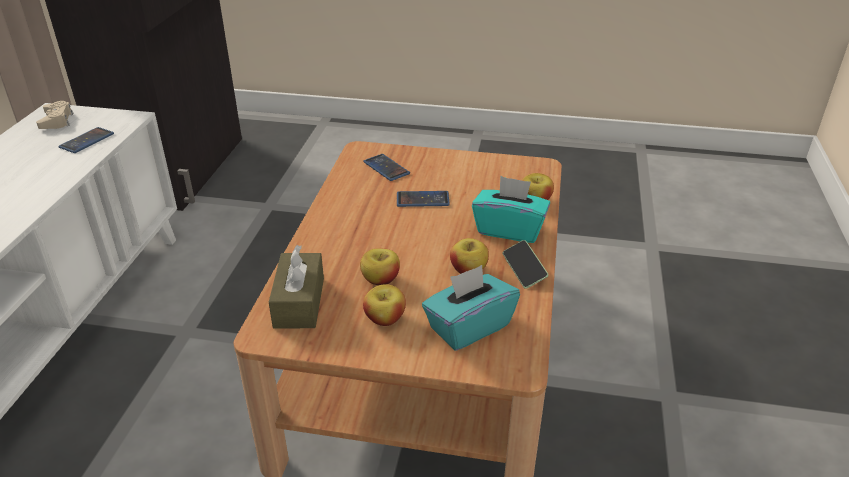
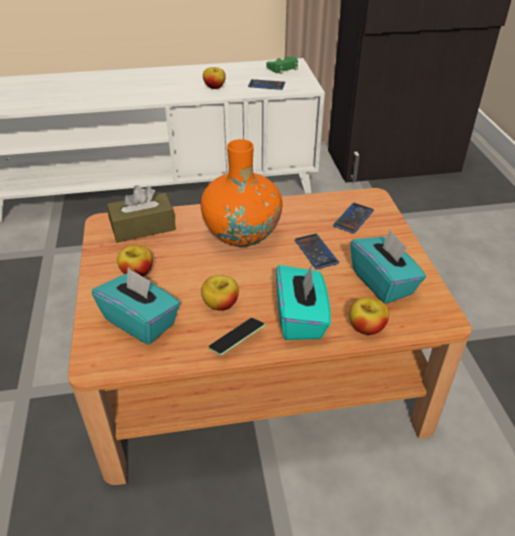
camera: 70 degrees right, 5 degrees up
(56, 120) = (283, 68): beige game controller -> green game controller
(363, 235) = (242, 233): none -> orange vase
(380, 280) = (185, 258): apple -> apple (214, 87)
(485, 178) = (383, 282): none -> turquoise tissue box

